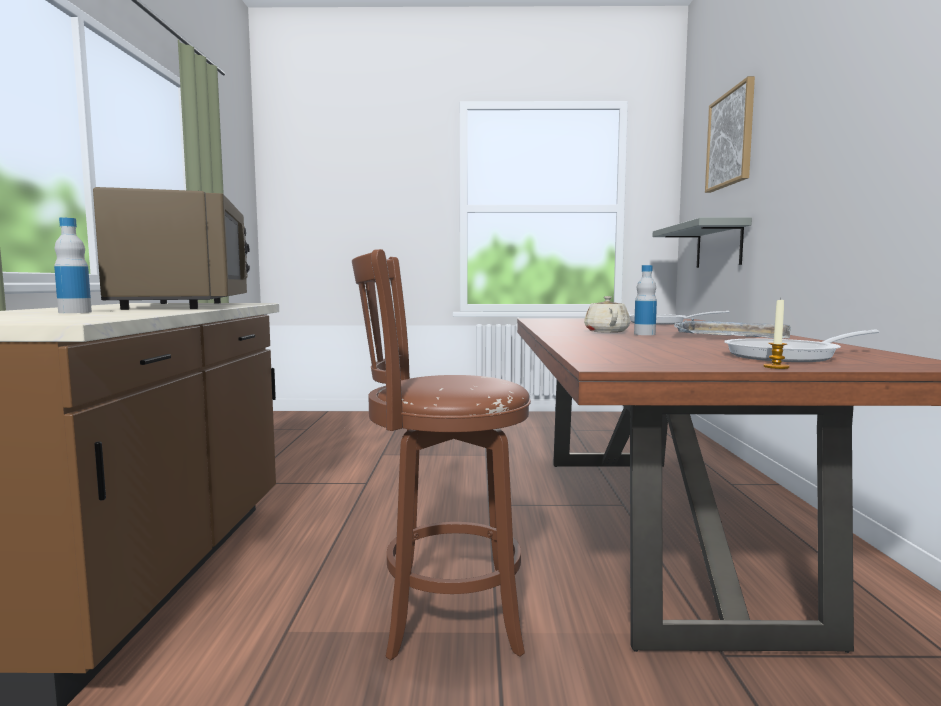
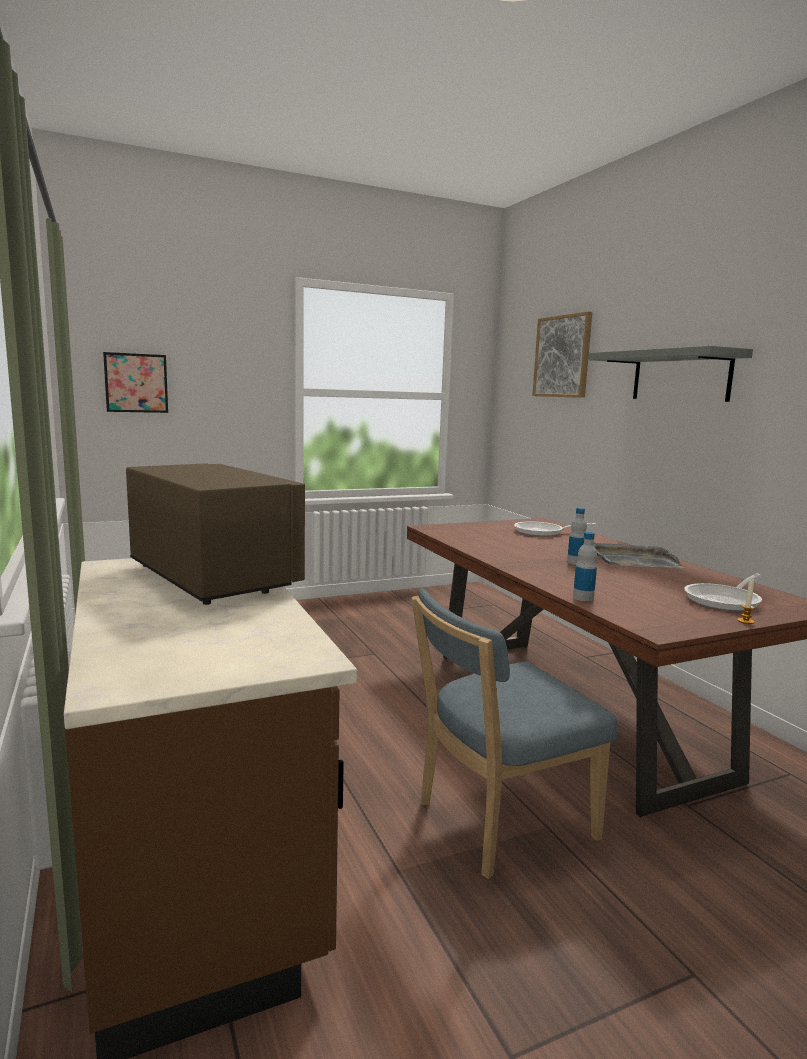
camera: 25 degrees left, 5 degrees up
(75, 312) = (202, 623): bottle -> bottle (583, 598)
(320, 205) = (136, 383): none -> picture
(444, 614) = (498, 822): brown stool -> blue chair
(606, 331) = (540, 558): beige teapot -> none
(718, 245) = (547, 446): grey shelf -> grey shelf (680, 376)

